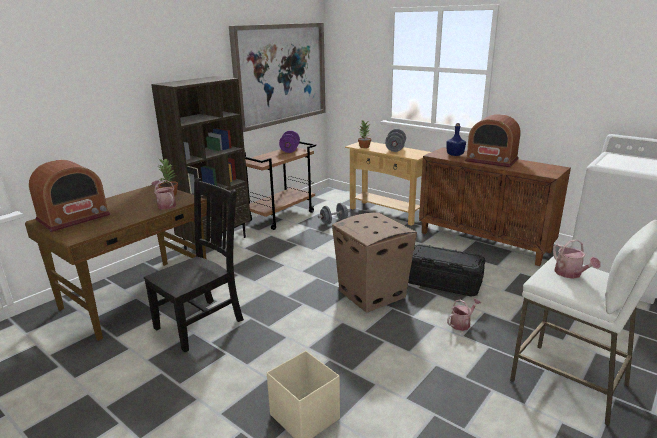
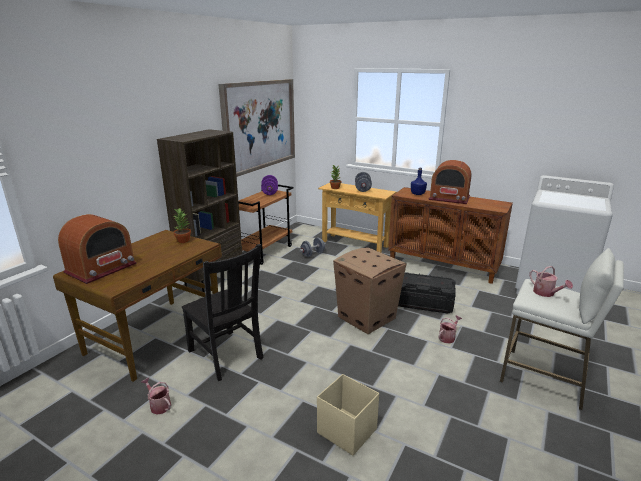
camera: 10 degrees left, 0 degrees up
(165, 205) = (184, 251): watering can -> watering can (159, 405)
(202, 323) = (226, 356): black chair -> black chair turned 105 degrees clockwise

